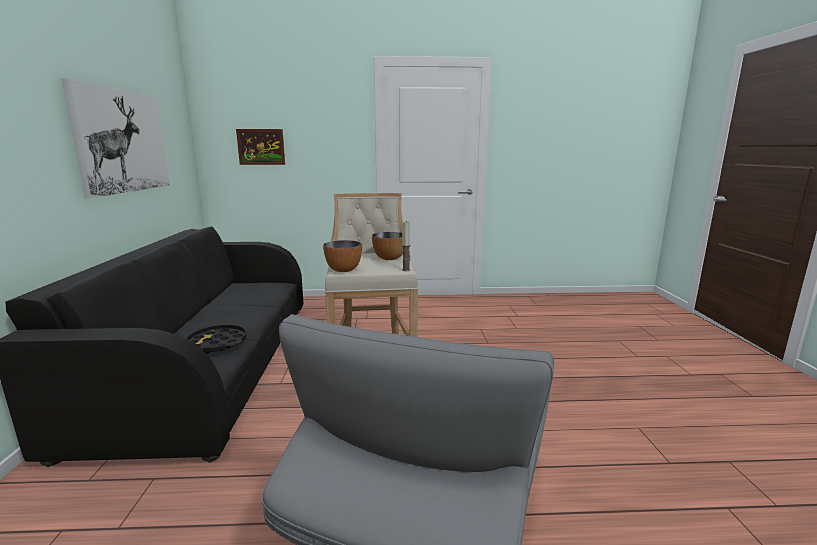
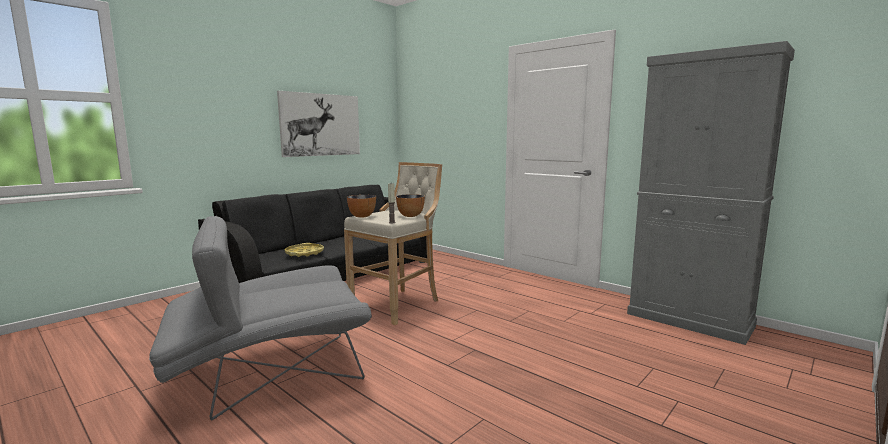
camera: 45 degrees right, 5 degrees down
(217, 343) = (304, 253): black tray -> yellow tray
(261, 147) = (432, 128): picture -> none
(567, 300) = (689, 320): none -> grey cabinet

